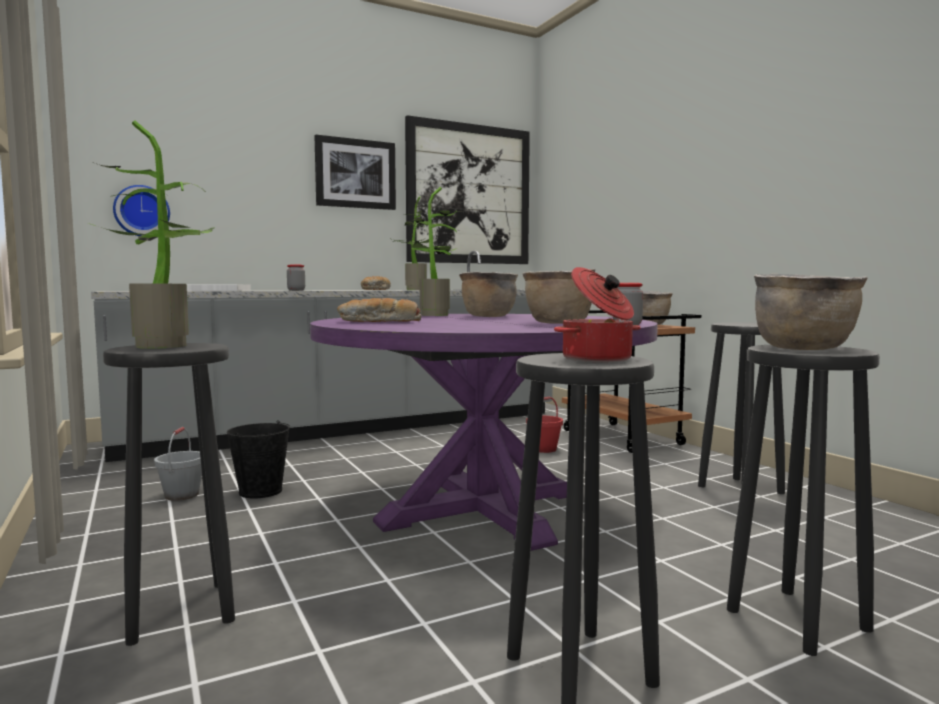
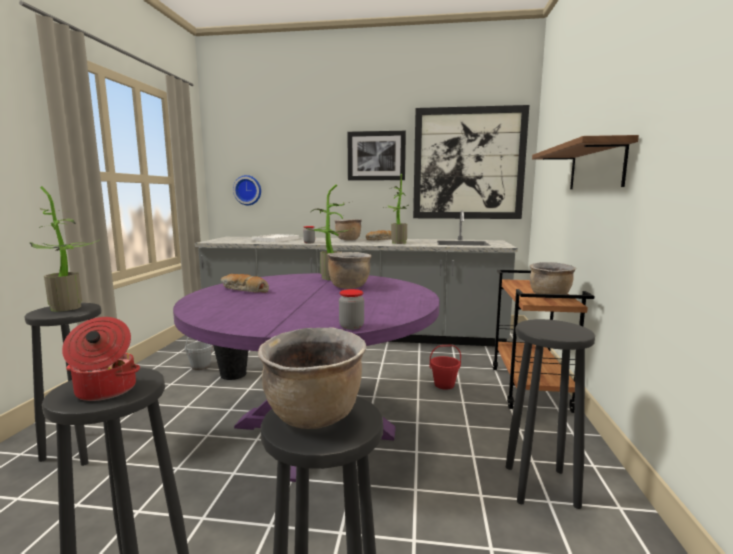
camera: 35 degrees right, 5 degrees up
(558, 323) = (319, 313): brown cooking pot -> brown cooking pot (348, 240)
(673, 191) = (596, 167): none -> shelf

